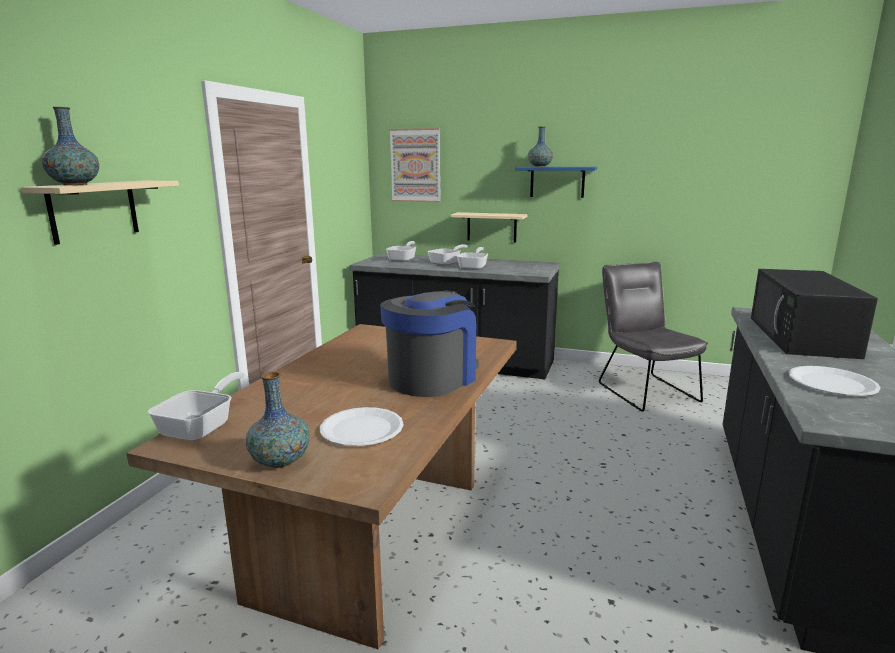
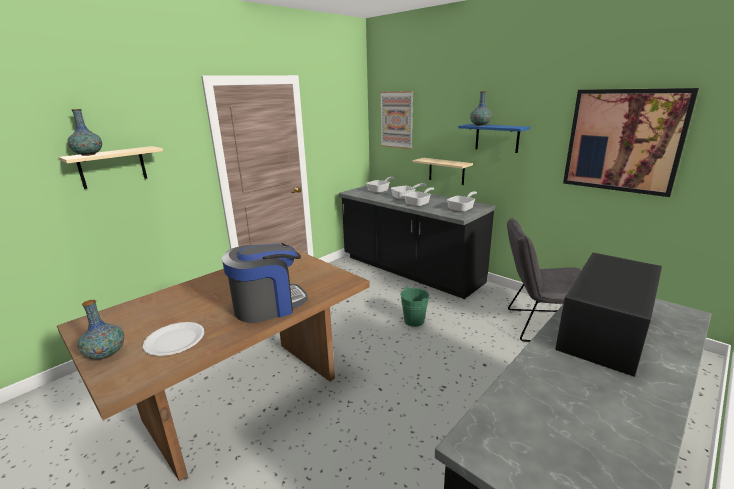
camera: 25 degrees right, 5 degrees up
(202, 426) = (107, 315): frying pan -> frying pan (462, 209)
(512, 409) = (416, 320): none -> green bucket
(643, 390) = (540, 325): grey chair -> grey chair turned 90 degrees counterclockwise
(697, 177) = (623, 141): none -> picture
(832, 383) = (549, 399): white plate -> none

